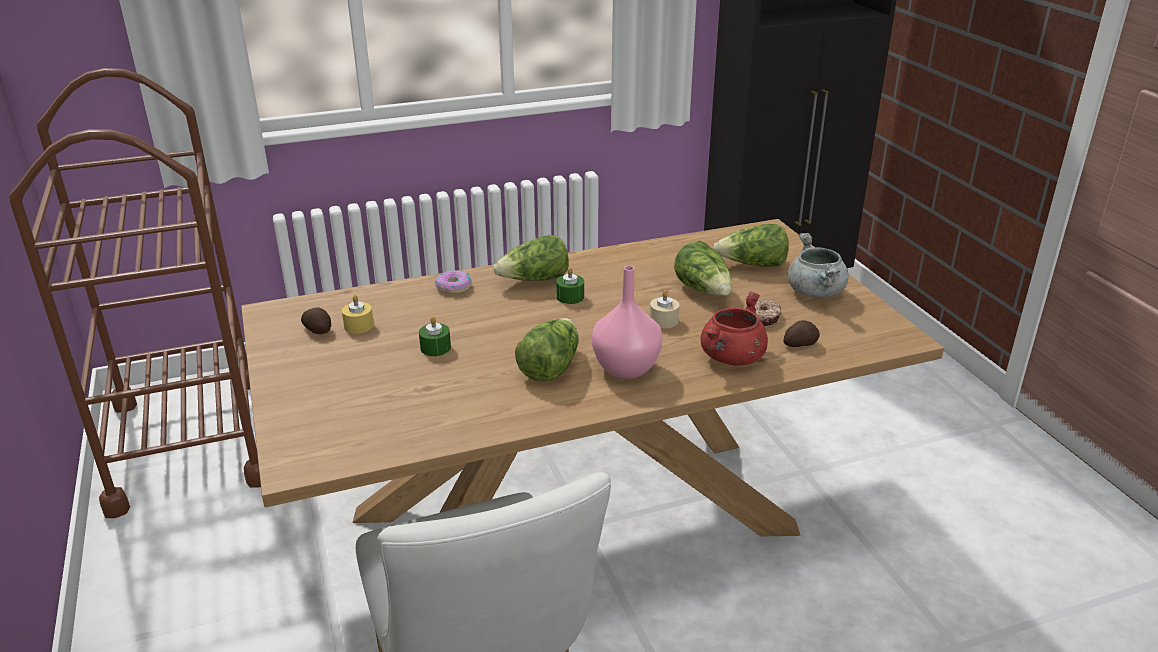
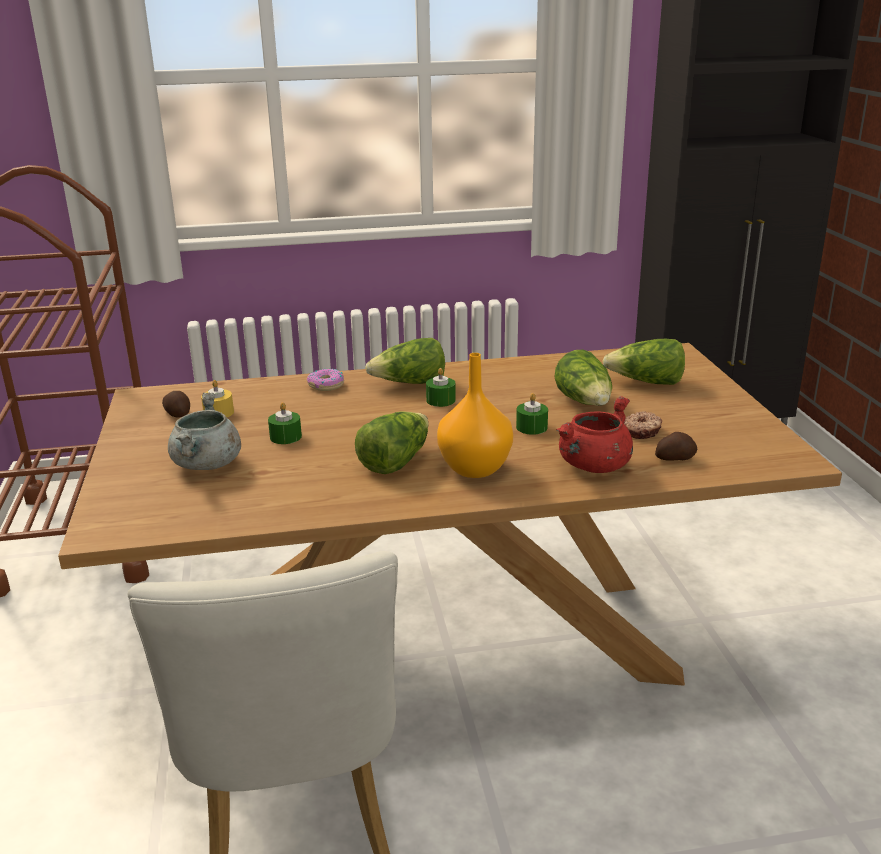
camera: 10 degrees right, 5 degrees down
(627, 368) = (476, 468): pink vase -> orange vase
(663, 320) = (531, 427): beige candle -> green candle
(816, 293) = (708, 411): grey cooking pot -> grey cooking pot (207, 464)

